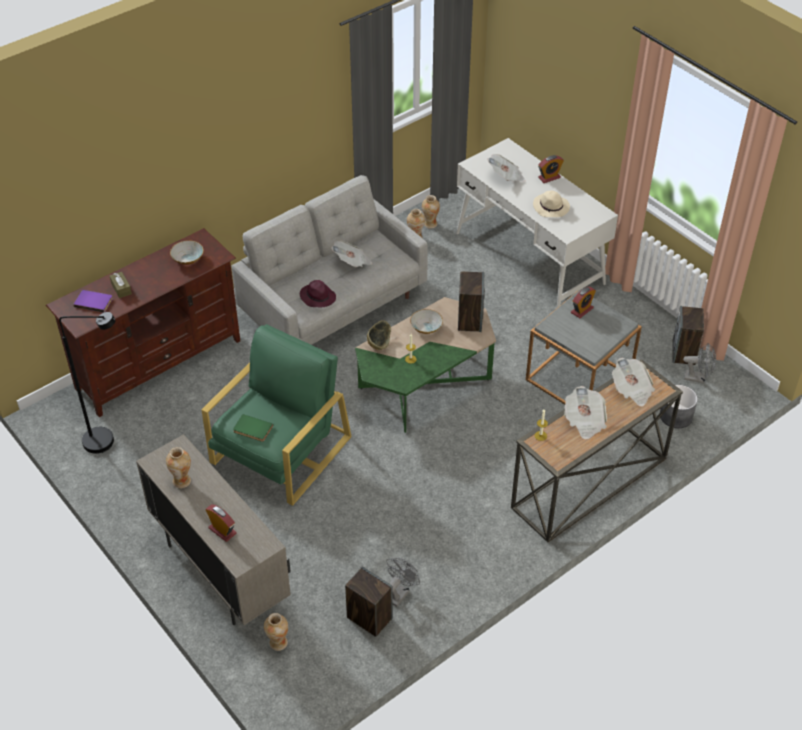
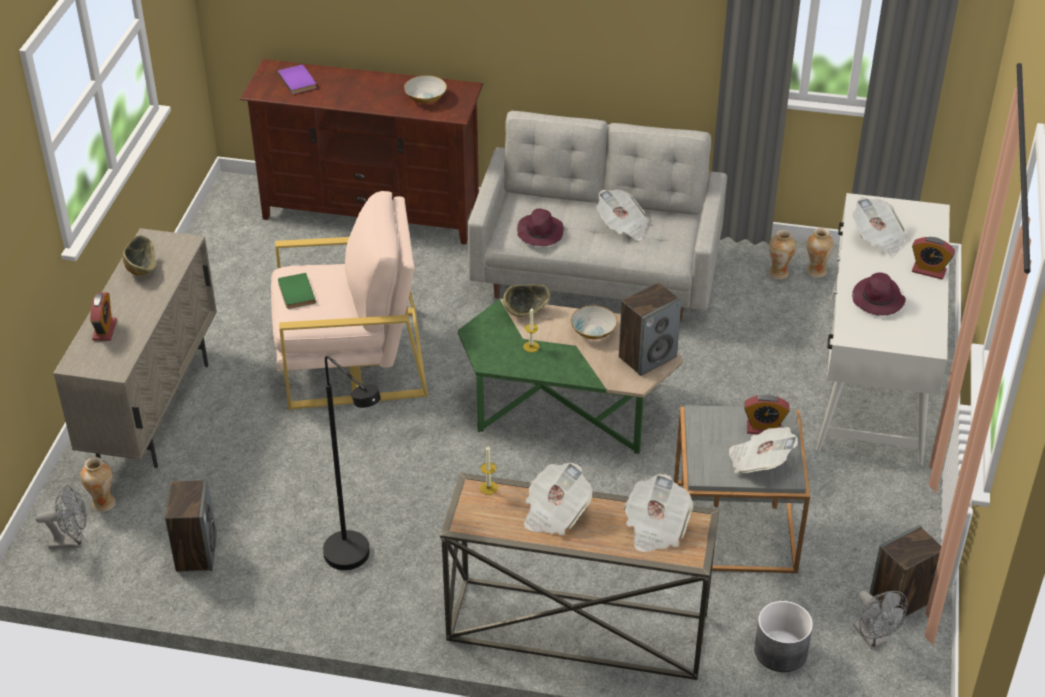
camera: 50 degrees right, 5 degrees down
(107, 440) = (240, 242): black floor lamp -> black floor lamp (356, 560)
(121, 288) = (335, 85): brown tissue box -> none
(182, 481) = (142, 269): vase -> bowl
(280, 450) = (351, 358): green armchair -> beige armchair
(399, 593) = (252, 556): grey fan -> grey fan (71, 541)
(551, 208) = (878, 300): beige hat -> purple hat
(604, 327) = (759, 462): none -> newspaper

